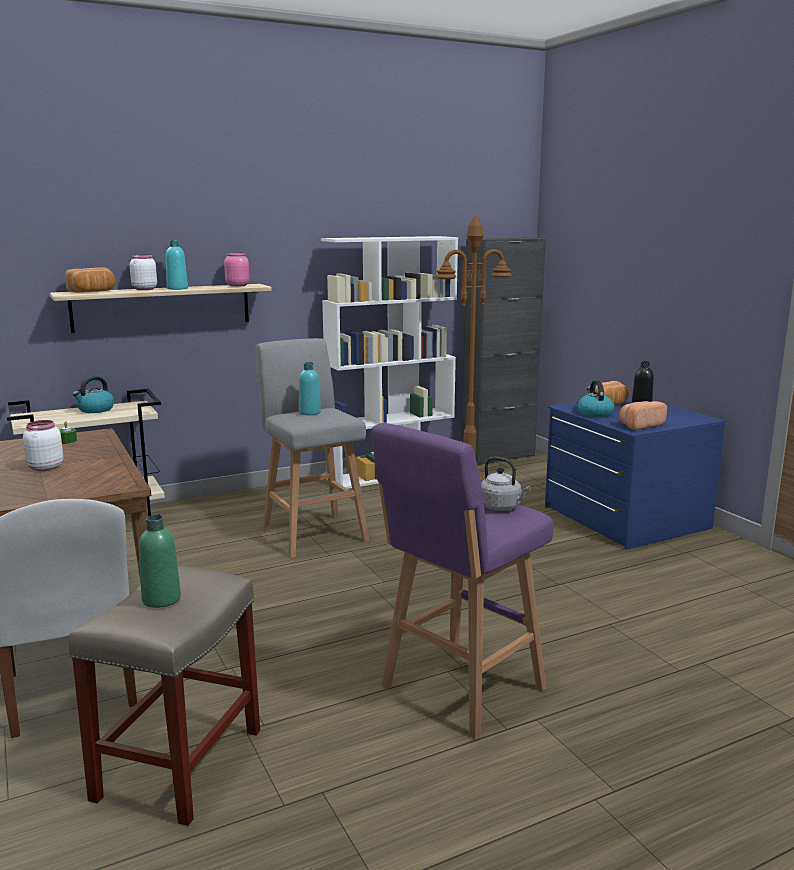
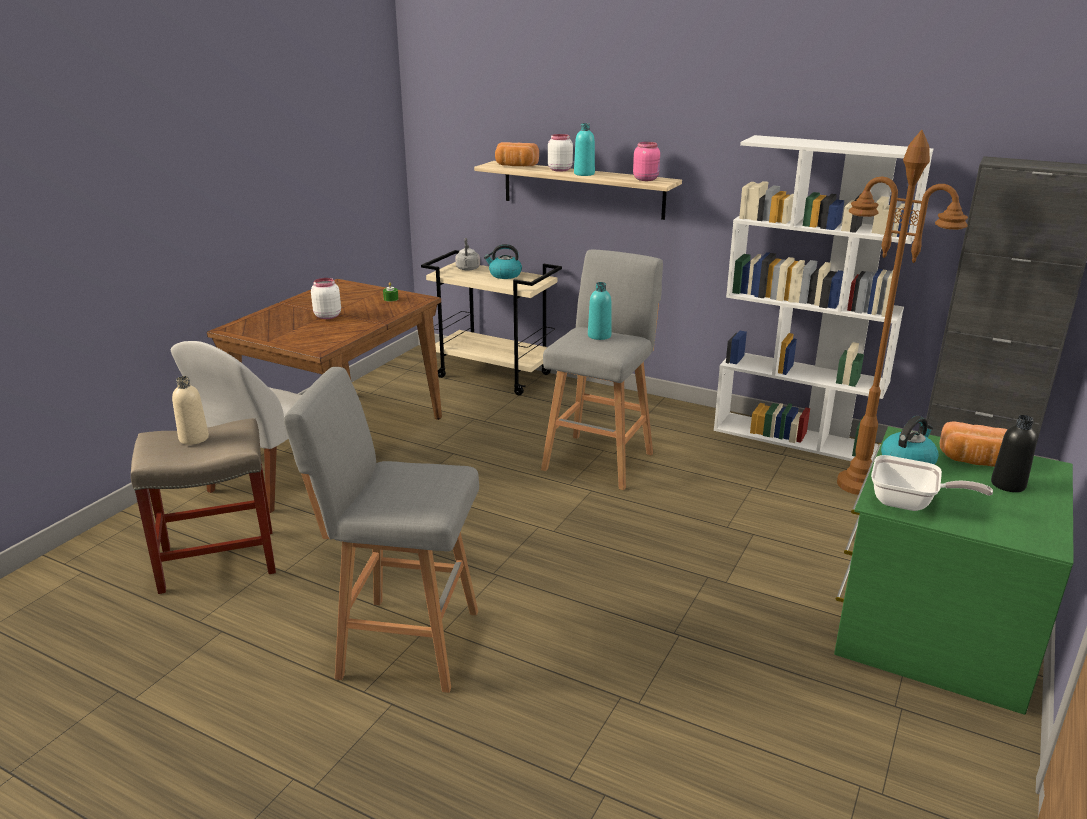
camera: 55 degrees right, 10 degrees up
(161, 599) = (194, 438): green bottle -> beige bottle
(459, 690) = (404, 643): purple stool -> grey stool
(502, 507) = (430, 494): grey kettle -> grey kettle (468, 269)
(623, 518) = (932, 625): blue dresser -> green dresser
(640, 425) = (910, 503): bread -> frying pan

